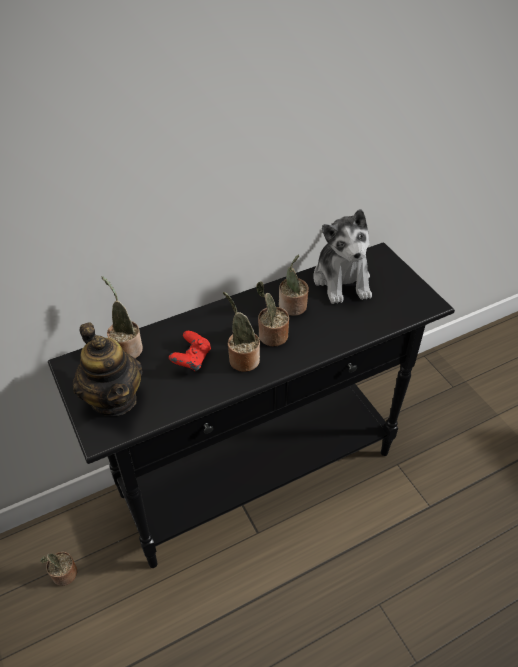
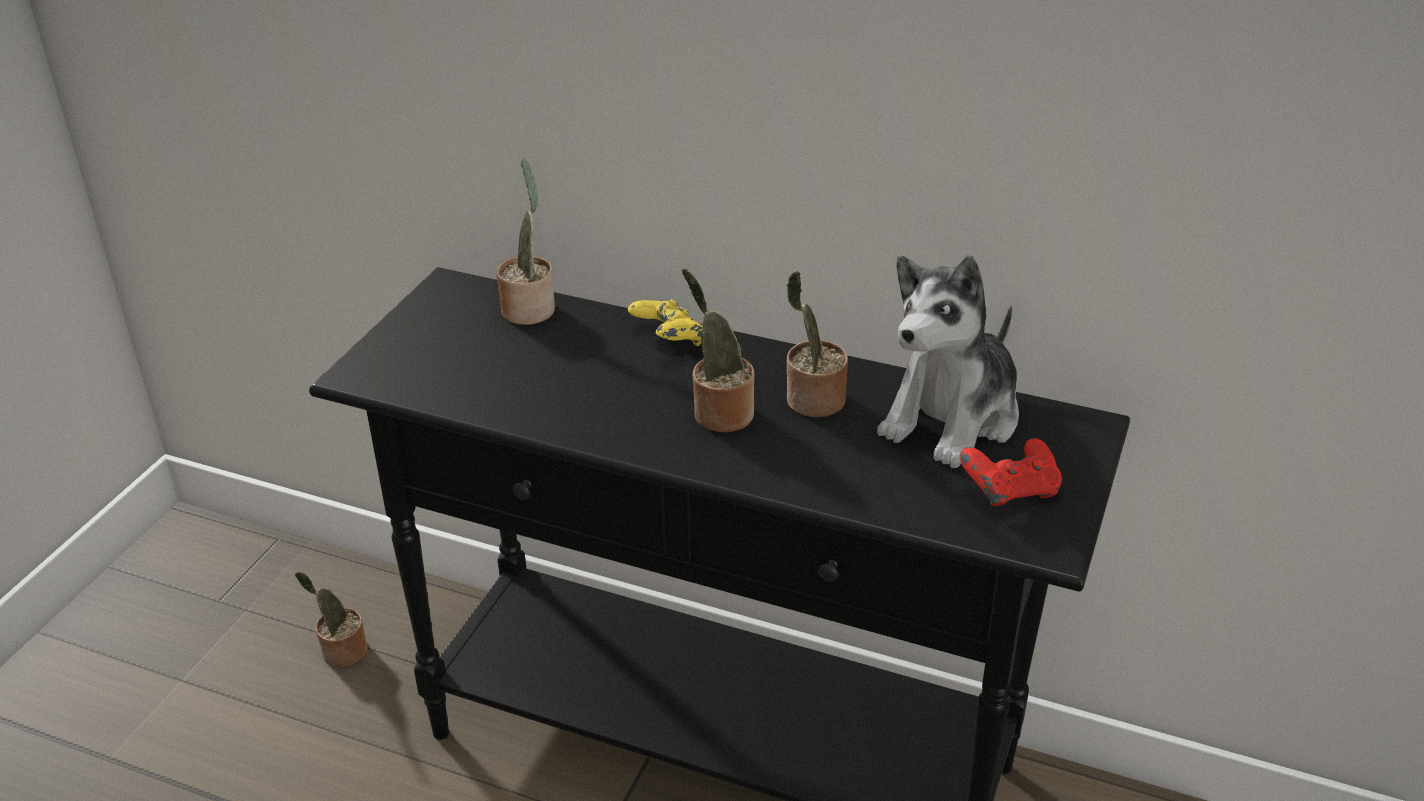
camera: 50 degrees right, 10 degrees down
(114, 398) = (430, 348): teapot -> none
(191, 360) = (577, 370): red game controller -> red game controller (1009, 492)
(207, 321) = (669, 342): none -> yellow game controller
(242, 359) = (636, 411): potted plant -> none

